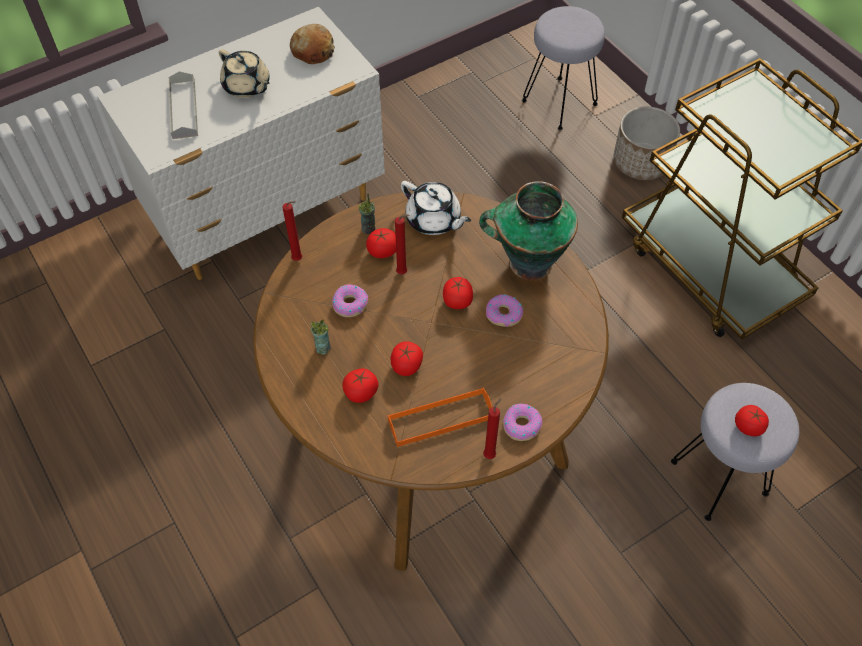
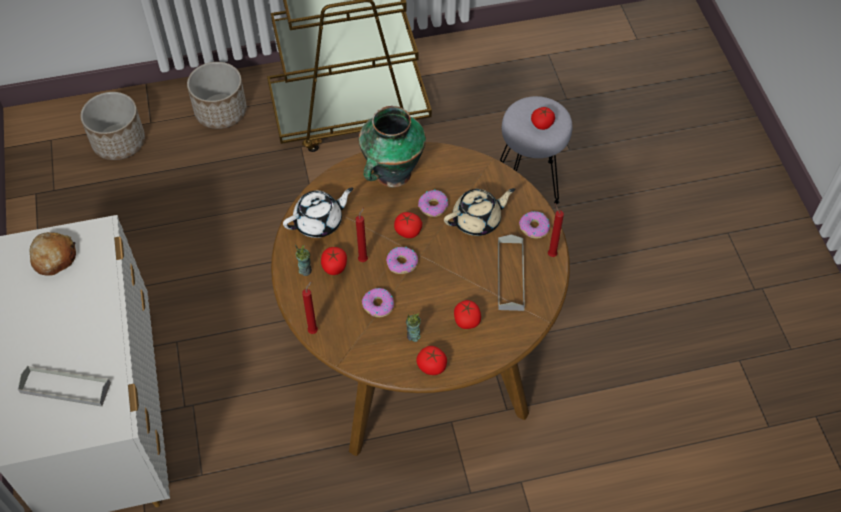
camera: 70 degrees left, 0 degrees up
(247, 87) = (68, 325): beige teapot -> beige teapot (477, 220)
(406, 366) = (454, 283): tomato -> tomato (432, 366)
(412, 308) = (402, 263): none -> donut
(440, 419) = (510, 275): orange tray -> grey tray
(558, 103) = (119, 142): grey stool -> planter

